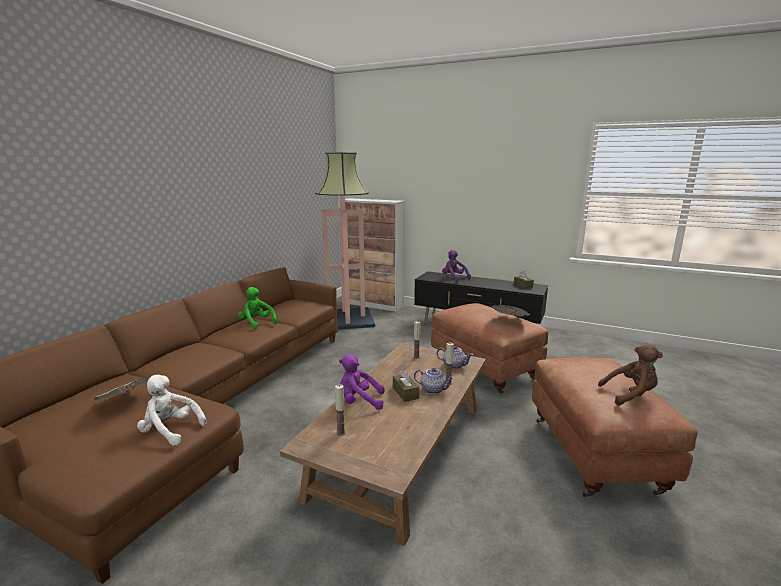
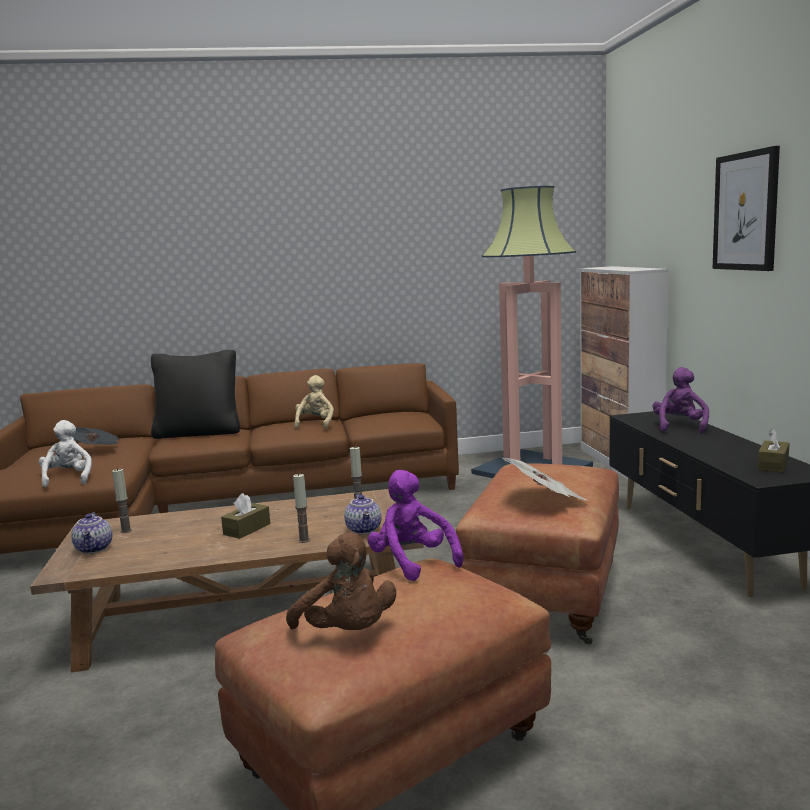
camera: 55 degrees right, 5 degrees down
(178, 356) = (199, 433): none -> black pillow
(257, 323) = (315, 424): green plush toy -> beige plush toy
(359, 402) = (200, 518): purple plush toy -> purple plush toy (412, 562)
(433, 389) = (274, 538): teapot -> teapot (95, 549)
(467, 175) = (746, 211): none -> picture

